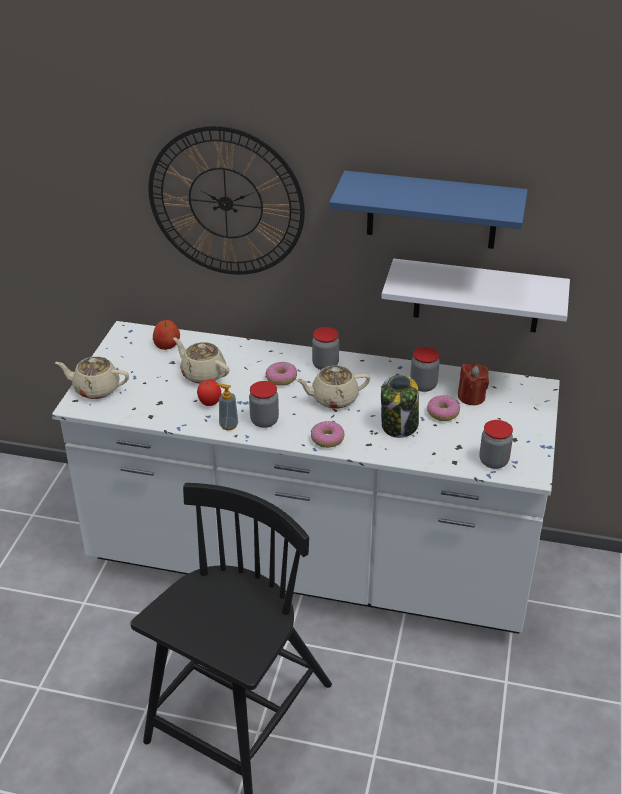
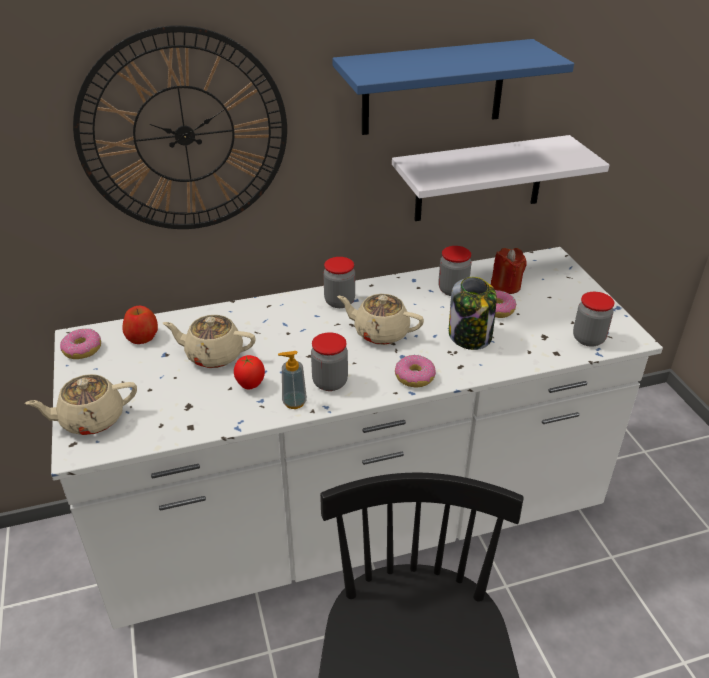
camera: 30 degrees left, 0 degrees up
(281, 378) = (306, 330): donut -> donut (82, 349)
(333, 399) = (380, 333): beige teapot -> beige teapot turned 60 degrees clockwise

